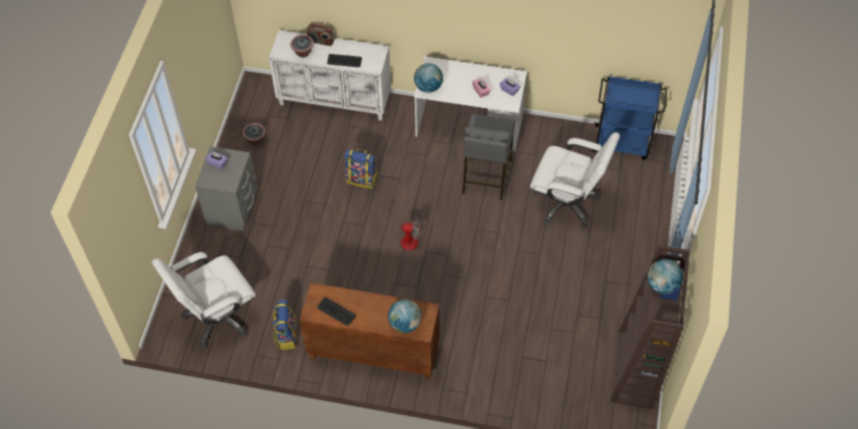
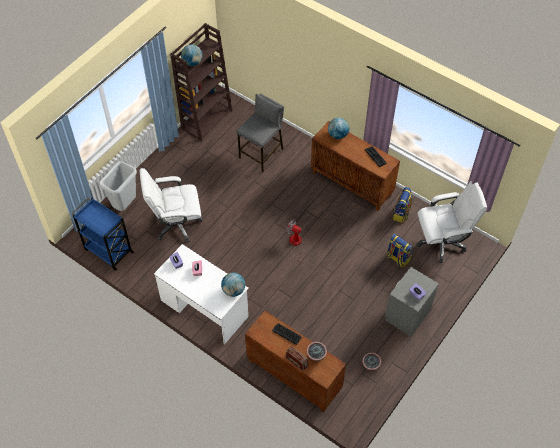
camera: 155 degrees left, 0 degrees up
(335, 100) = (293, 376): white cabinet -> brown cabinet
(362, 179) = (304, 299): backpack -> backpack (397, 258)
(486, 176) = (217, 265): grey stool -> grey stool (262, 153)
(567, 203) = (176, 224): white office chair -> white office chair turned 60 degrees counterclockwise
(647, 201) = (125, 205): none -> grey trash can

